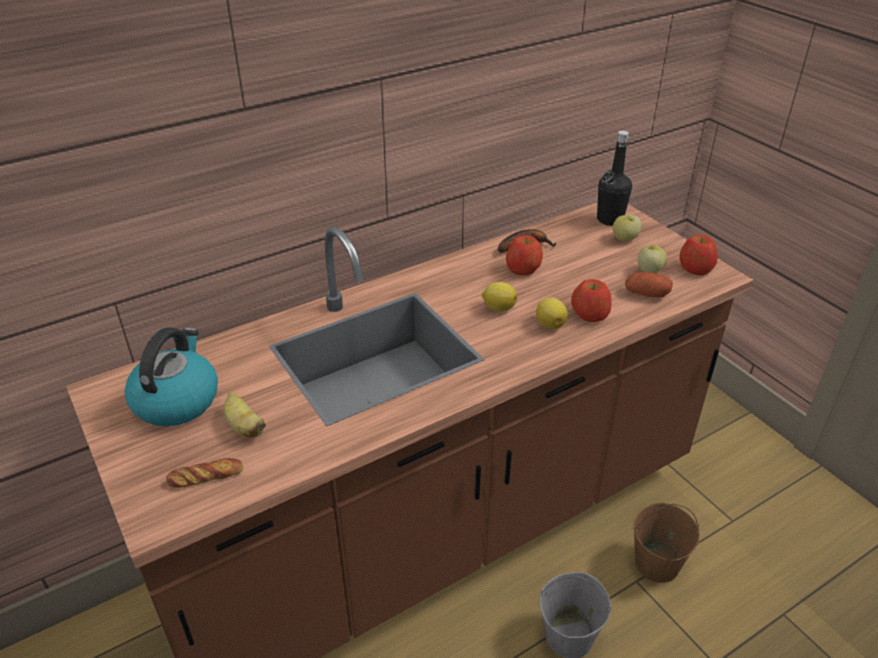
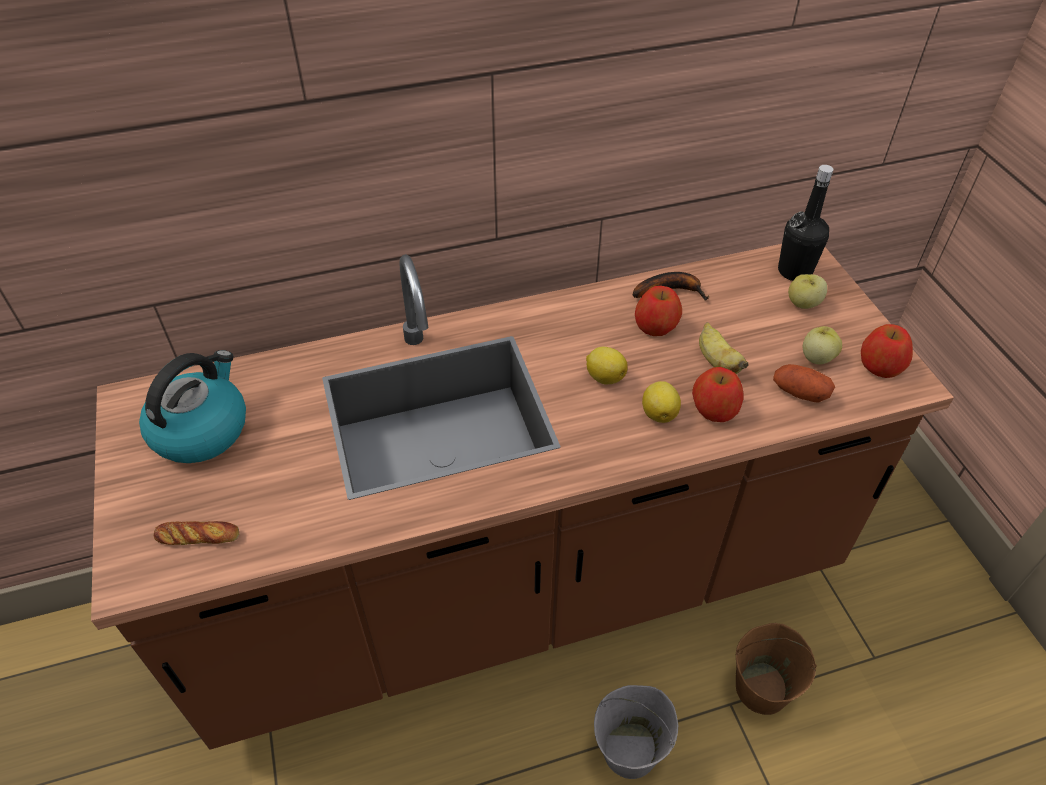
camera: 15 degrees right, 10 degrees up
(244, 427) = (259, 481): banana -> banana (716, 361)

